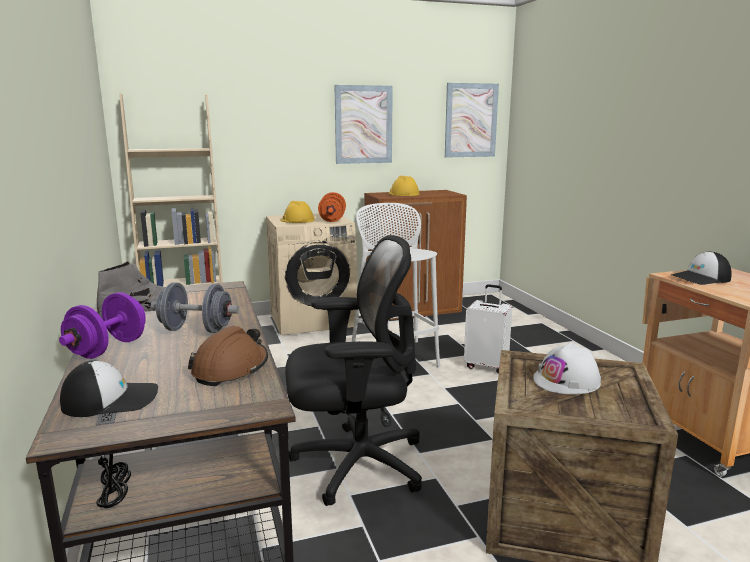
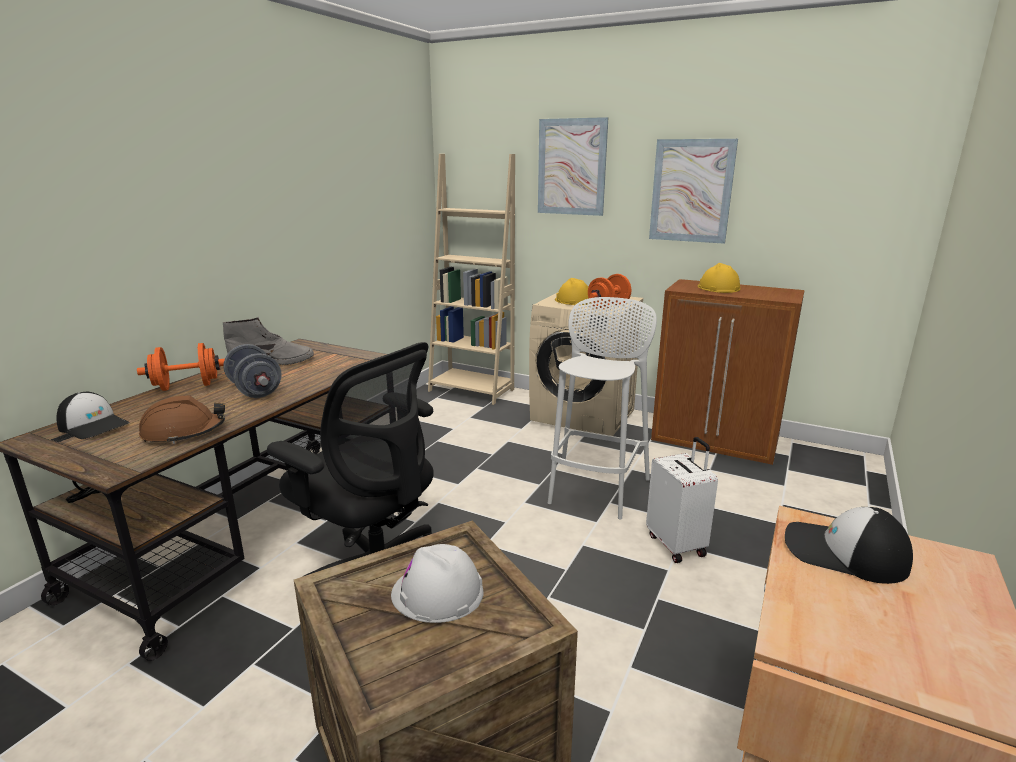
camera: 45 degrees right, 5 degrees up
(108, 349) = (187, 386): purple dumbbell -> orange dumbbell
(471, 120) = (869, 190): picture -> picture (571, 167)

